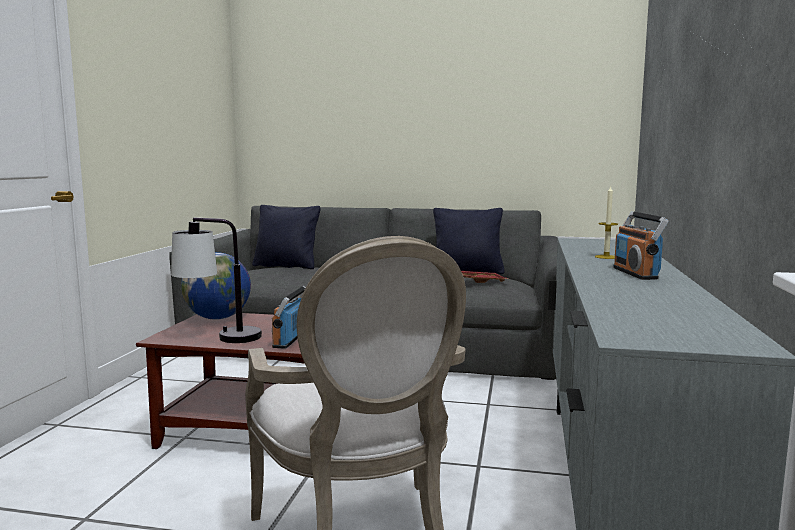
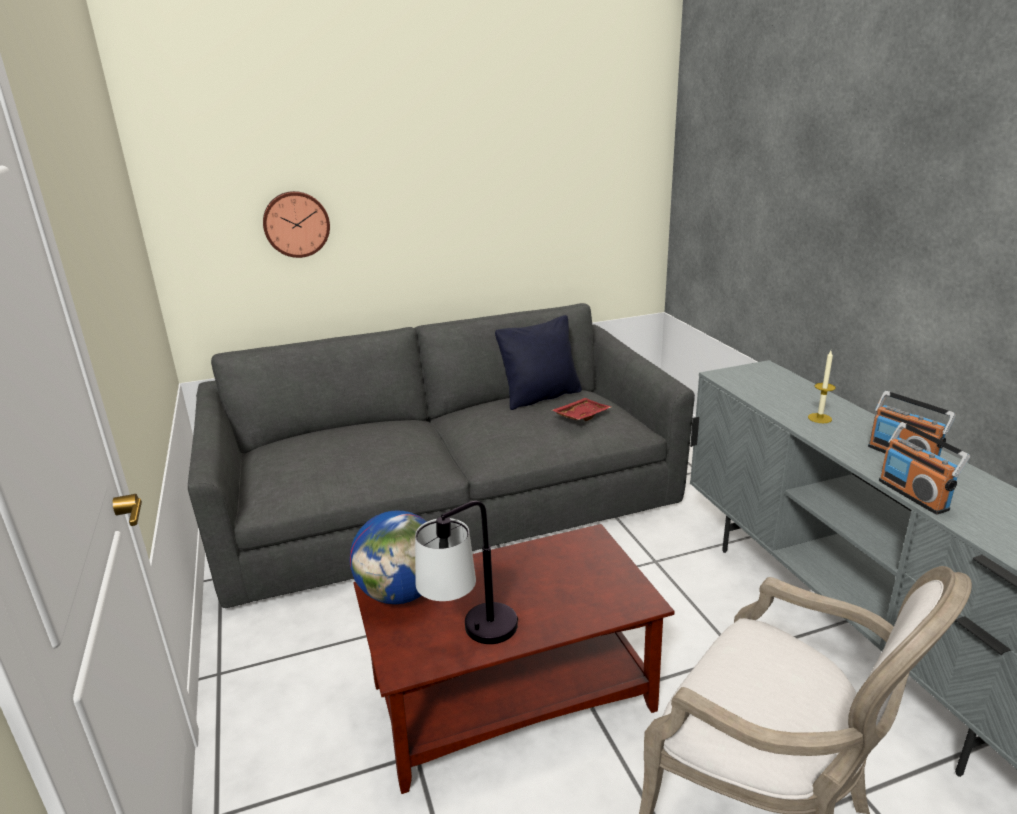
camera: 30 degrees left, 15 degrees up
(286, 266) = (313, 439): black pillow -> none
(289, 340) = (552, 609): radio -> radio (913, 495)
(325, 127) = (296, 224): none -> wall clock

